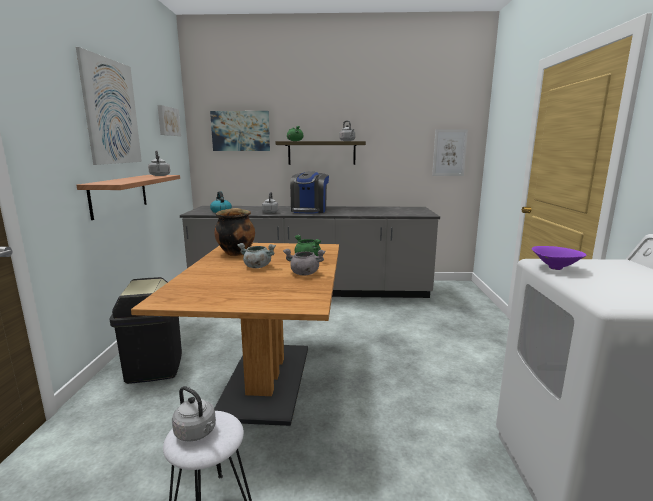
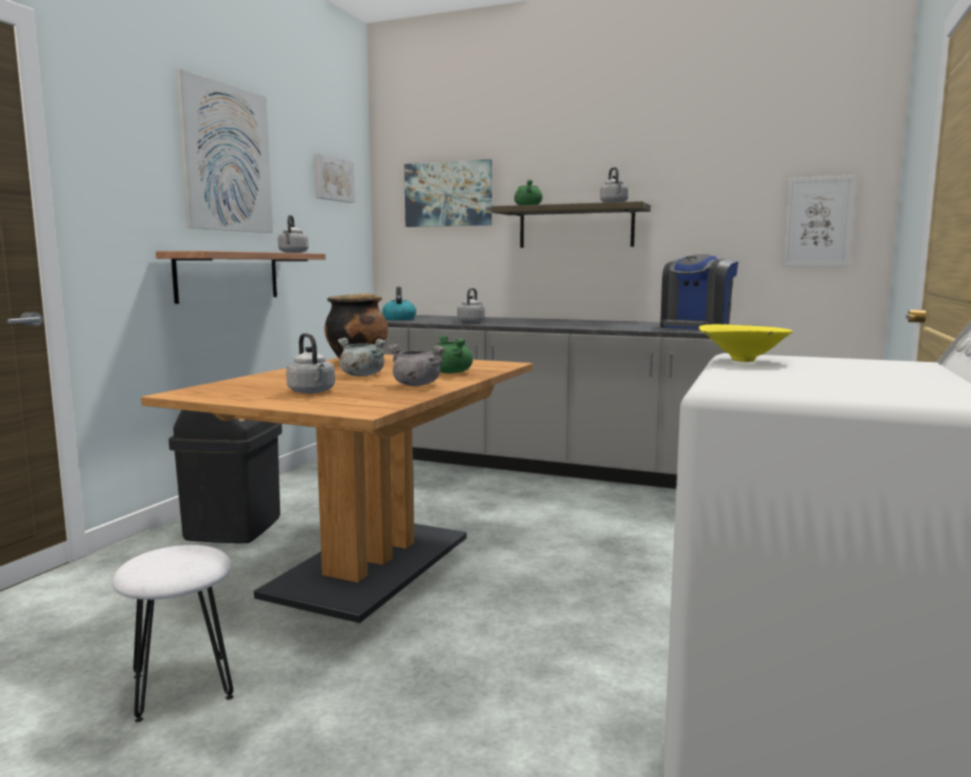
camera: 20 degrees right, 5 degrees down
(197, 433) = (162, 560): grey kettle -> grey kettle (312, 392)
(309, 210) = (538, 322): coffee machine -> coffee machine (696, 327)
(554, 268) = (740, 361): purple bowl -> yellow bowl

